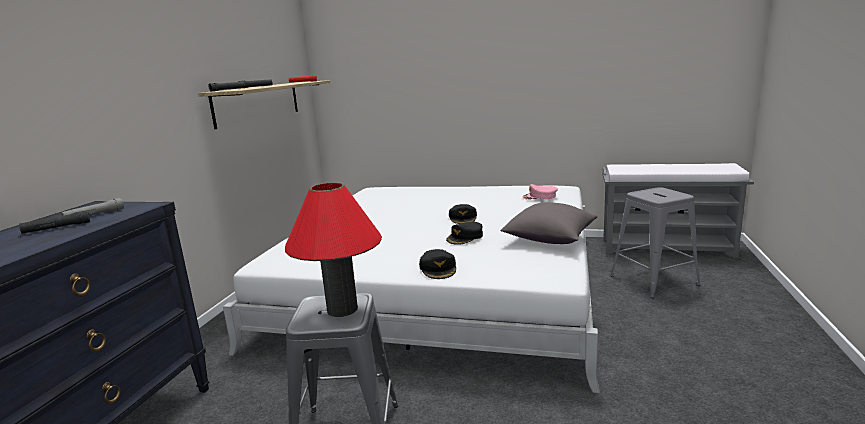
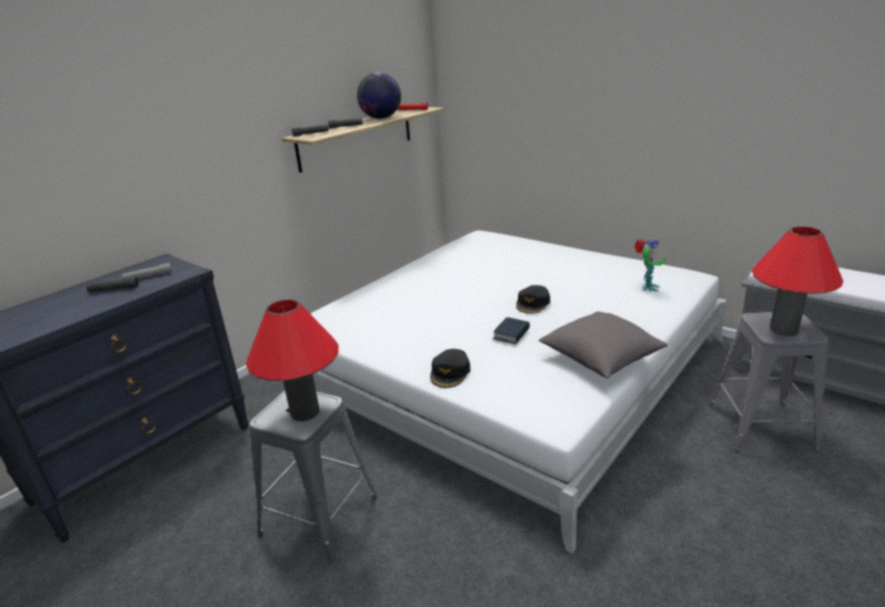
camera: 25 degrees right, 10 degrees up
(282, 84) = (381, 118): none -> globe
(465, 237) = (511, 334): black cap -> book
(540, 196) = (647, 287): pink cap -> toy robot
(662, 196) = (784, 330): none -> red table lamp

